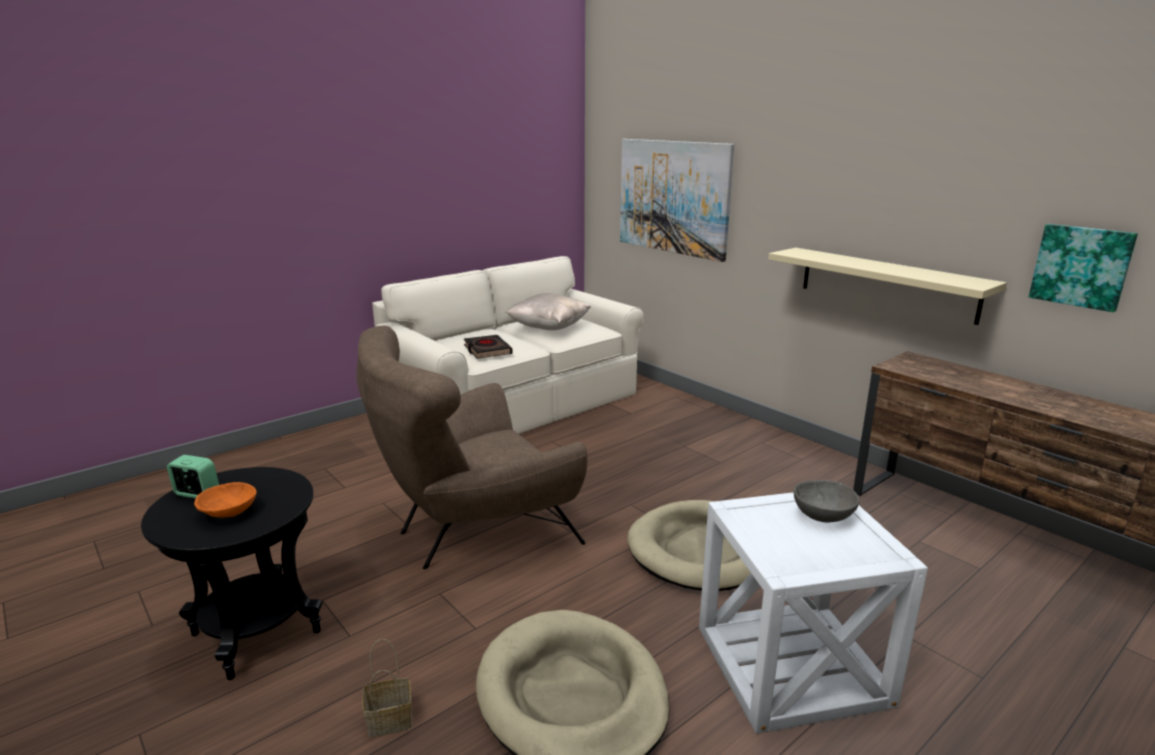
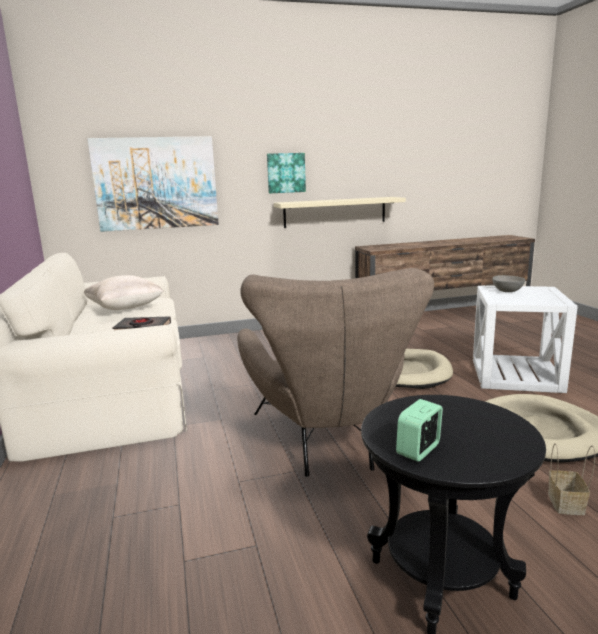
camera: 65 degrees left, 5 degrees down
(228, 514) = (473, 431): orange bowl -> none
(1081, 266) = (419, 182): picture -> picture (286, 173)

